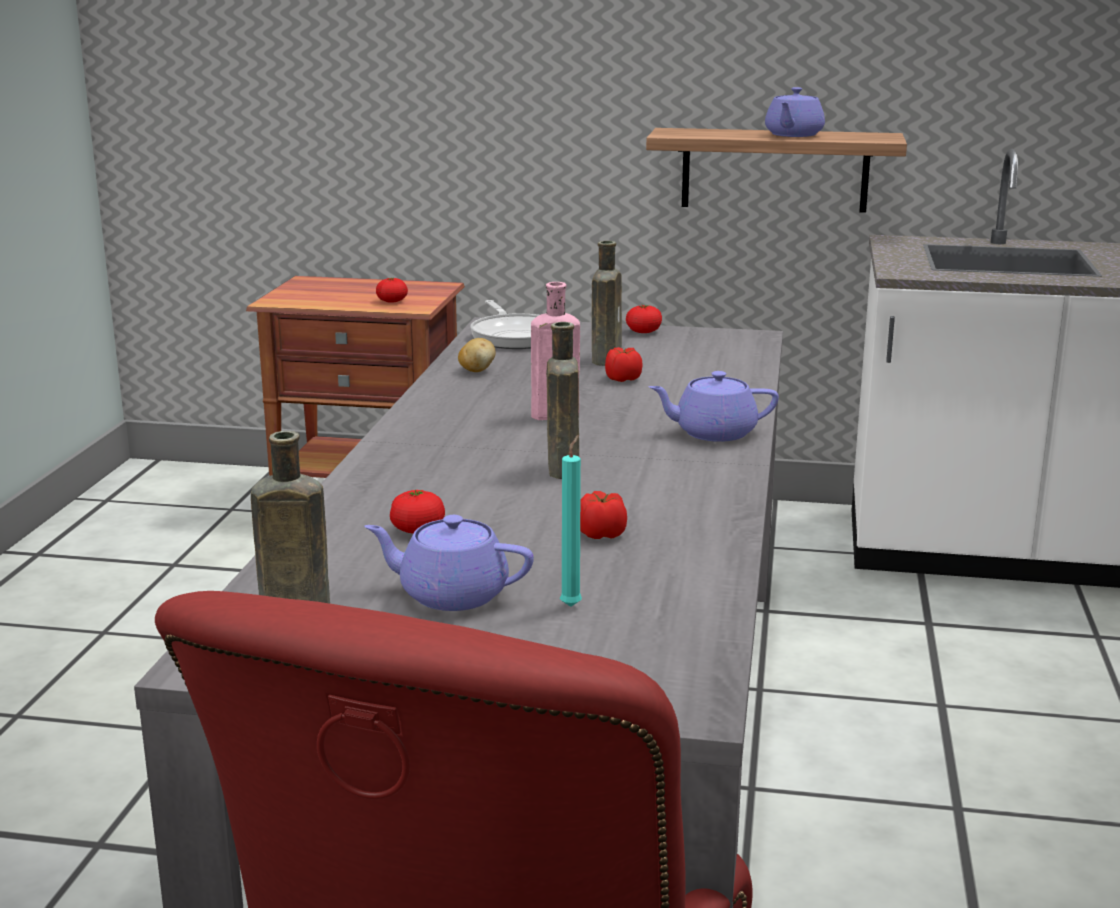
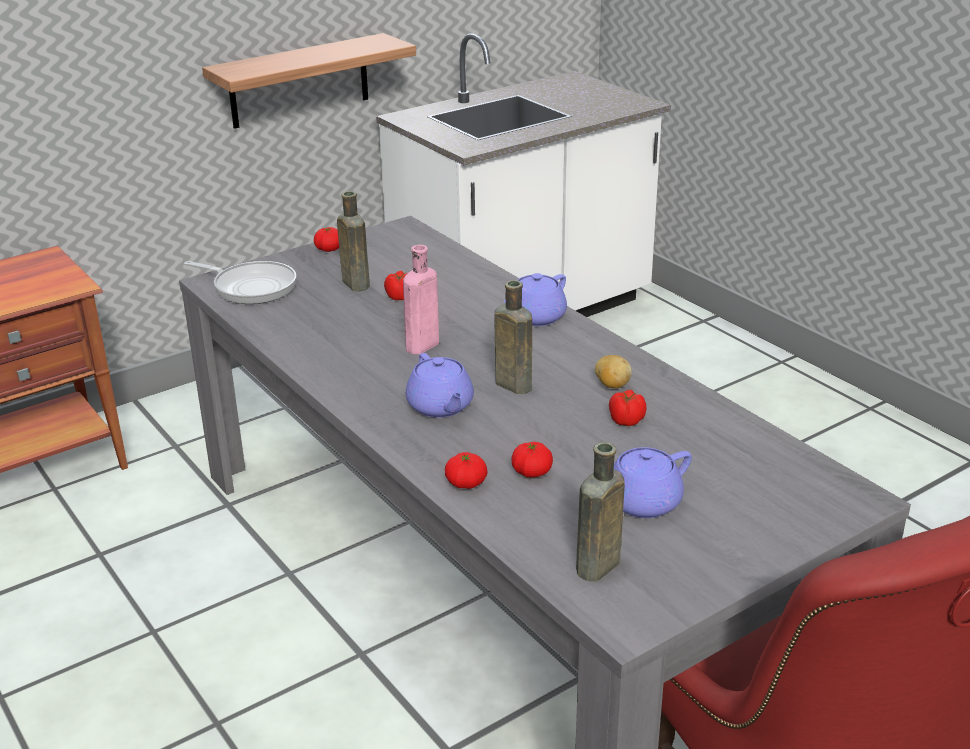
camera: 45 degrees left, 10 degrees up
(392, 301) = (40, 286): tomato -> tomato (466, 483)
(477, 371) = (292, 330): potato -> potato (612, 385)
(572, 605) = (705, 473): turquoise candle -> none
(793, 135) = (325, 53): purple teapot -> purple teapot (440, 406)

